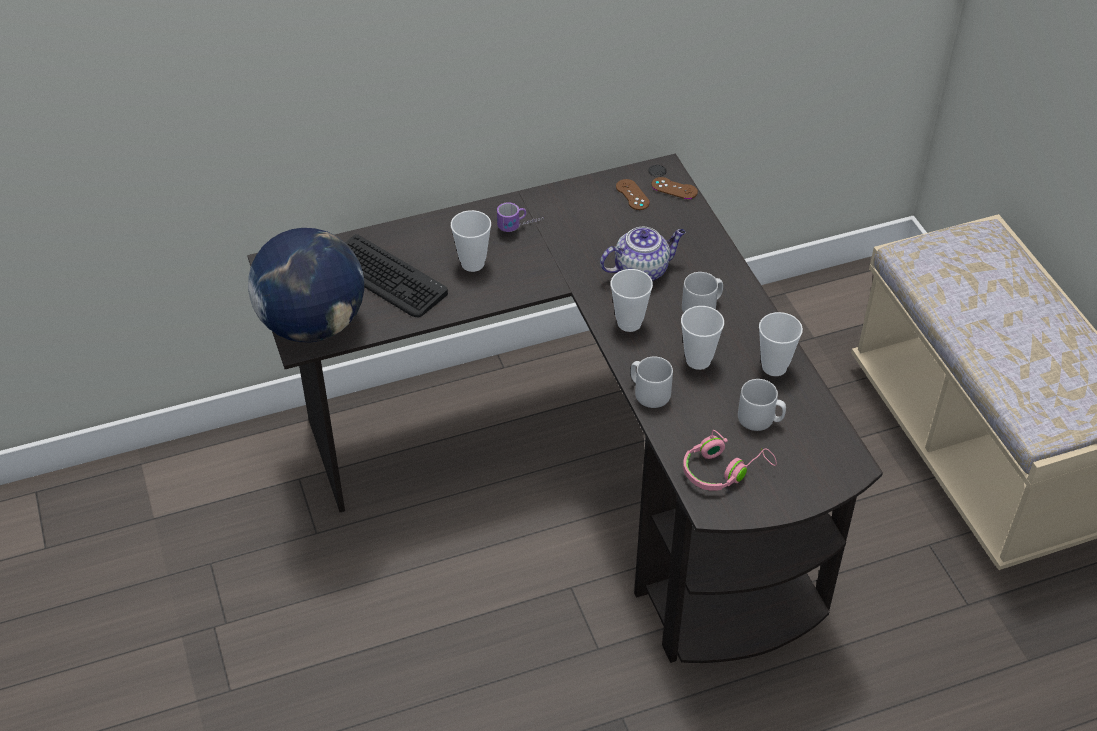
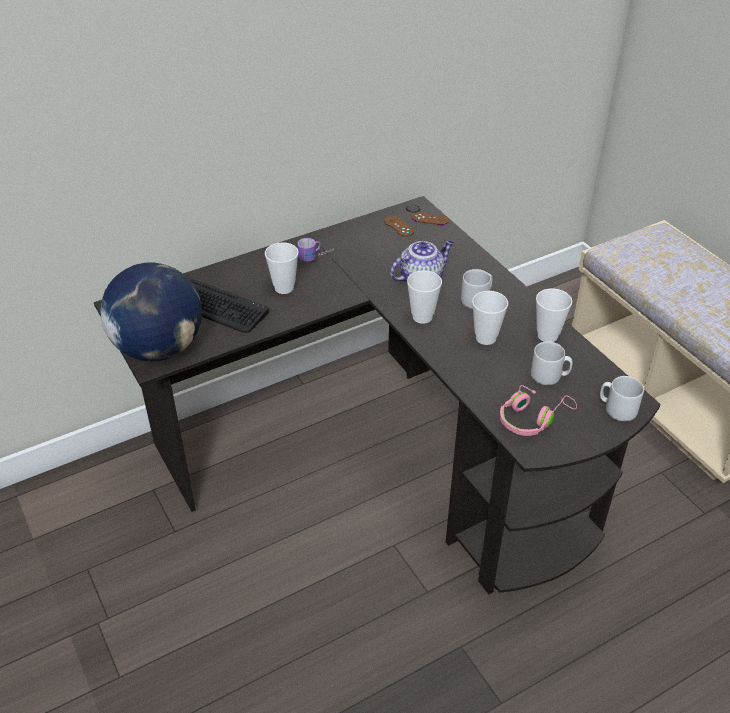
camera: 10 degrees left, 5 degrees down
(648, 393) = (453, 367): grey mug -> grey mug (617, 409)

